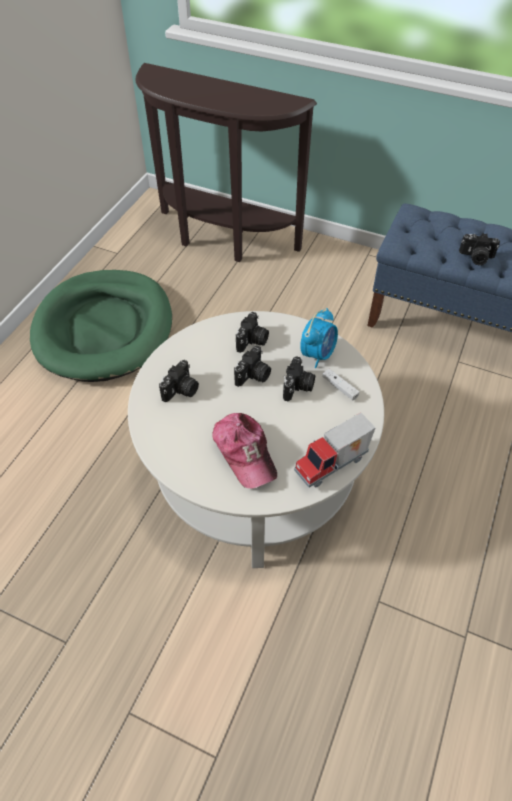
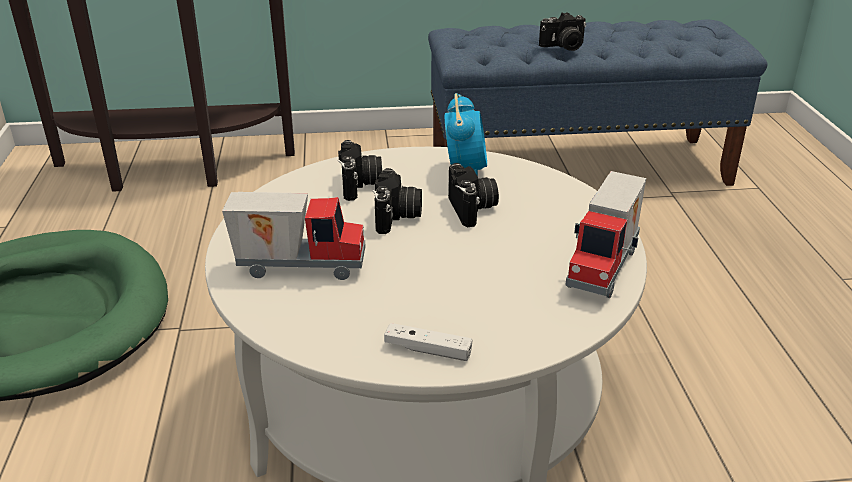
camera: 30 degrees left, 20 degrees down
(181, 391) = (300, 265): camera -> toy truck
(244, 453) = (468, 299): cap -> none
(340, 387) = (528, 193): white game controller -> white game controller (428, 350)

